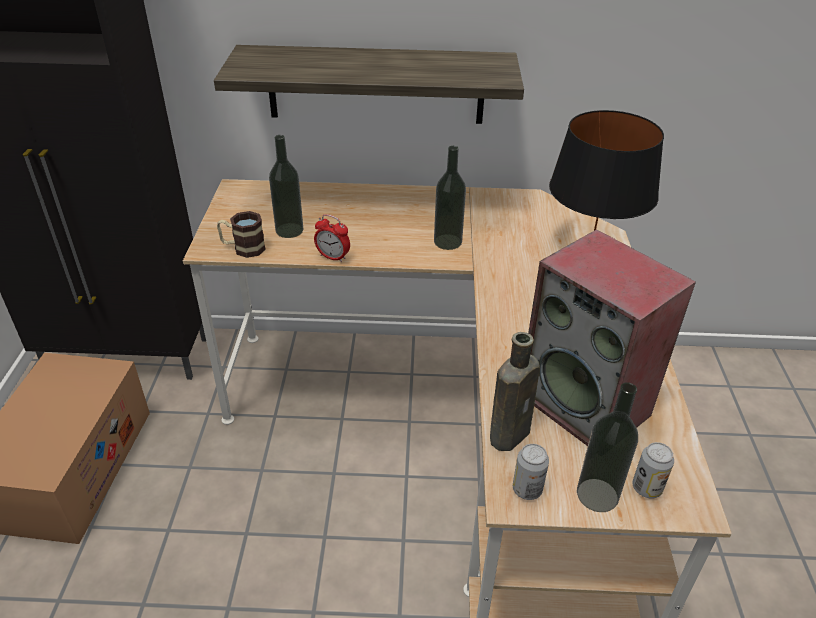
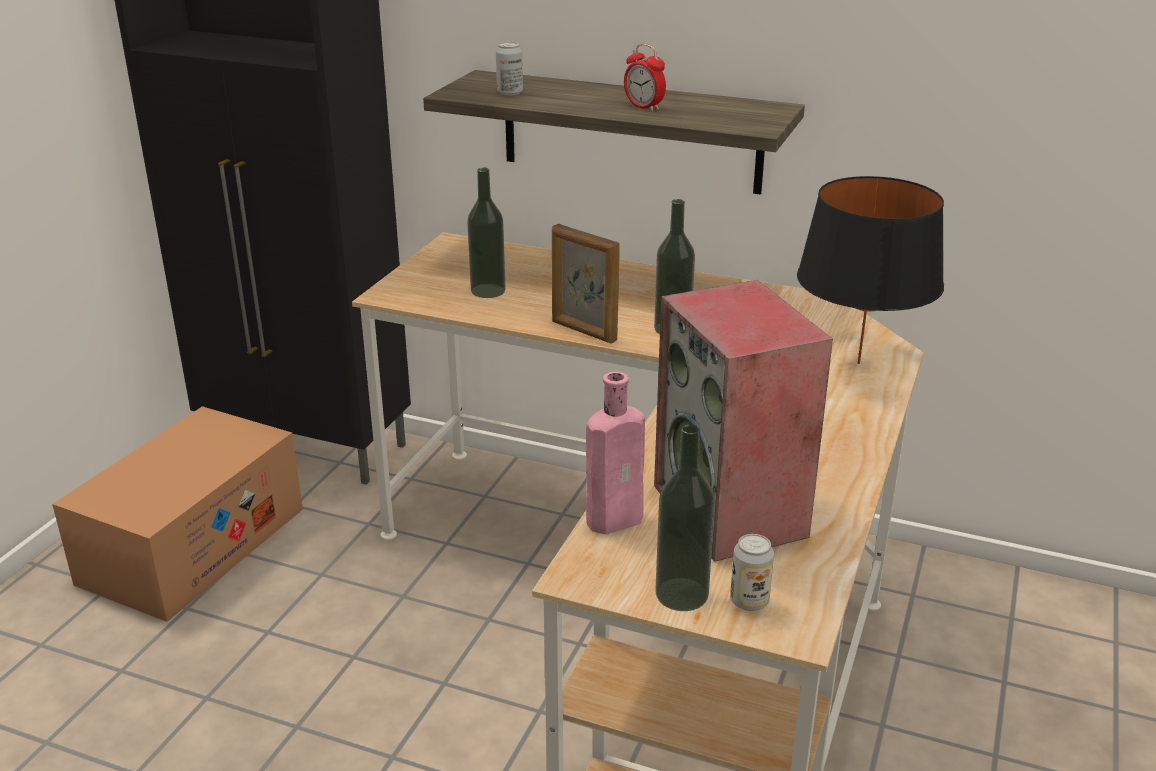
camera: 20 degrees right, 10 degrees down
(243, 248) = (424, 300): mug -> none
(333, 257) = (522, 323): alarm clock -> alarm clock (644, 107)
(384, 256) = (583, 331): none -> picture frame
(511, 433) = (618, 519): brown bottle -> pink bottle
(527, 489) = (600, 571): can -> can (510, 92)

